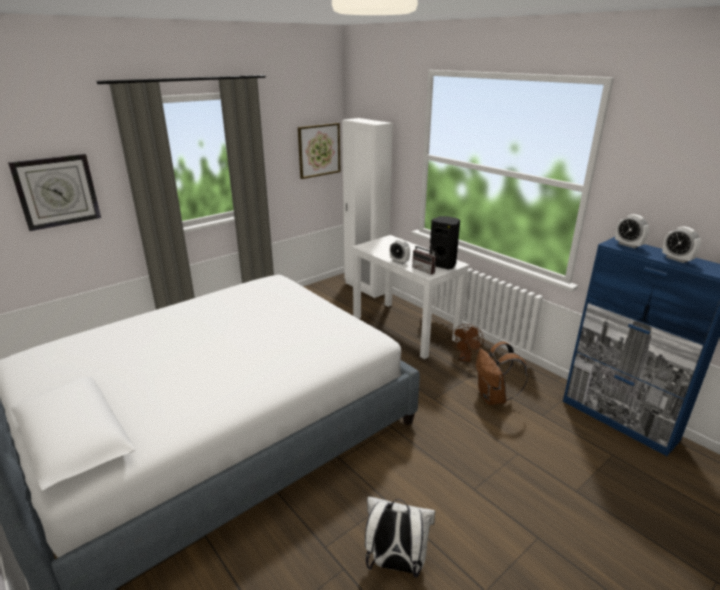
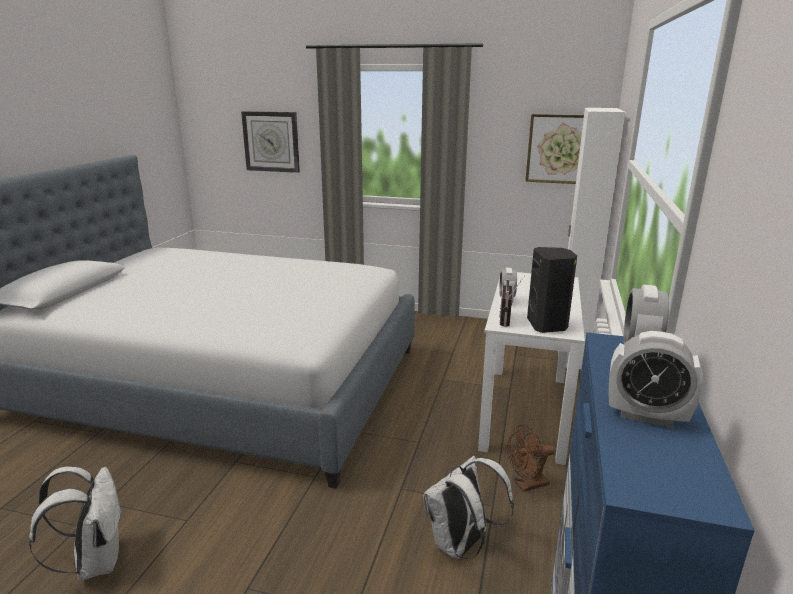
camera: 55 degrees right, 5 degrees down
(493, 398) = (461, 545): brown backpack -> white backpack
(677, 259) = (646, 416): alarm clock -> alarm clock turned 90 degrees counterclockwise

